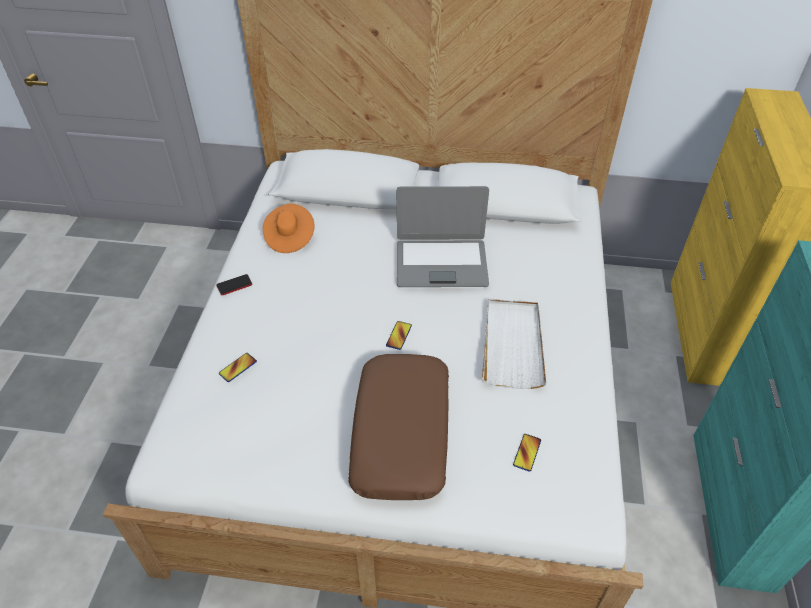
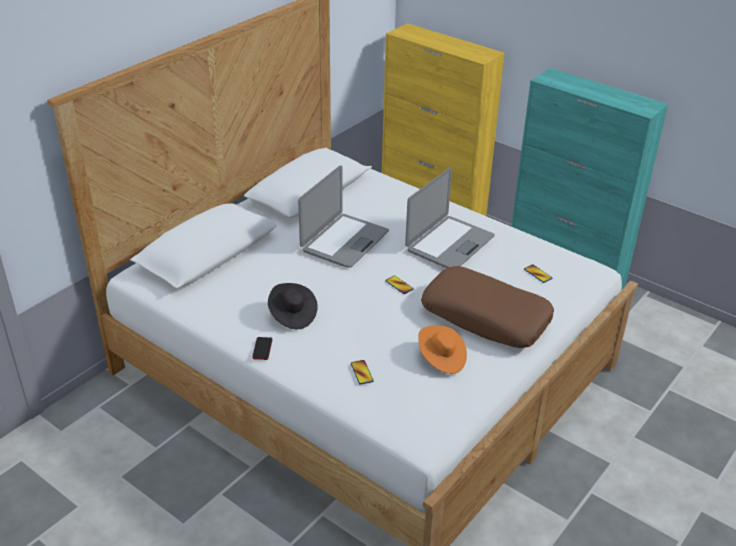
camera: 60 degrees left, 10 degrees down
(289, 237) = (234, 301): orange hat -> orange hat (441, 359)
(294, 281) = (292, 315): none -> black hat
(512, 345) = (449, 243): white tray -> laptop

